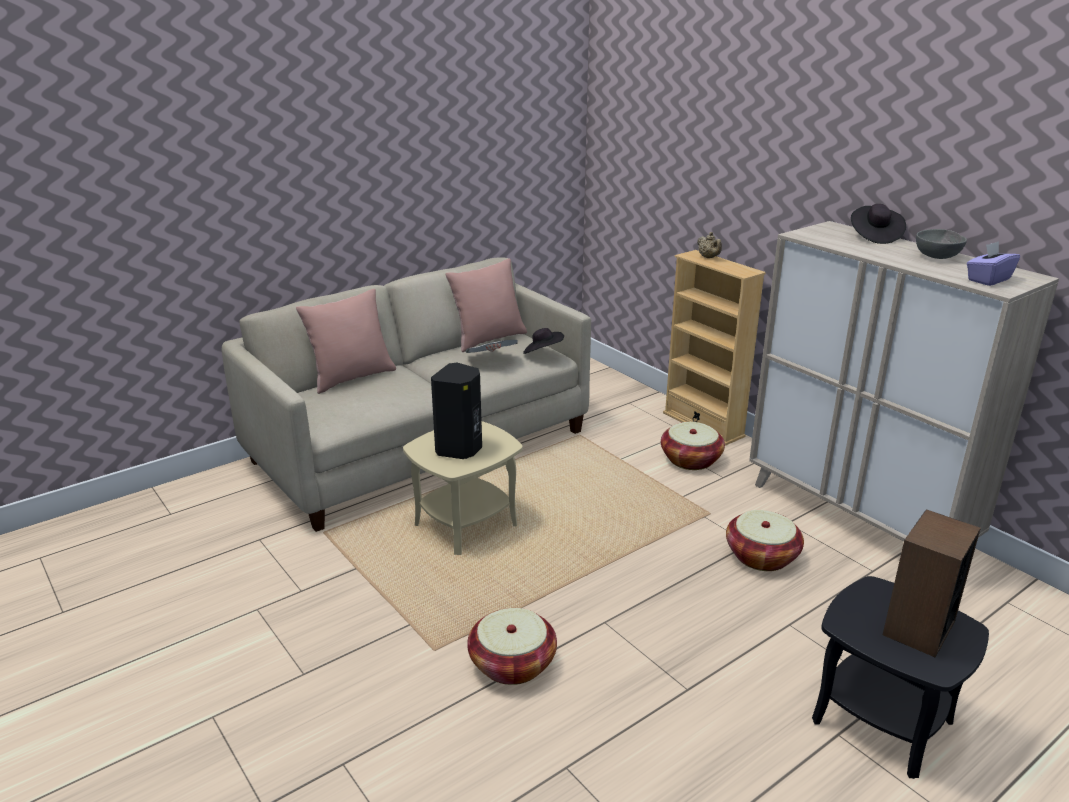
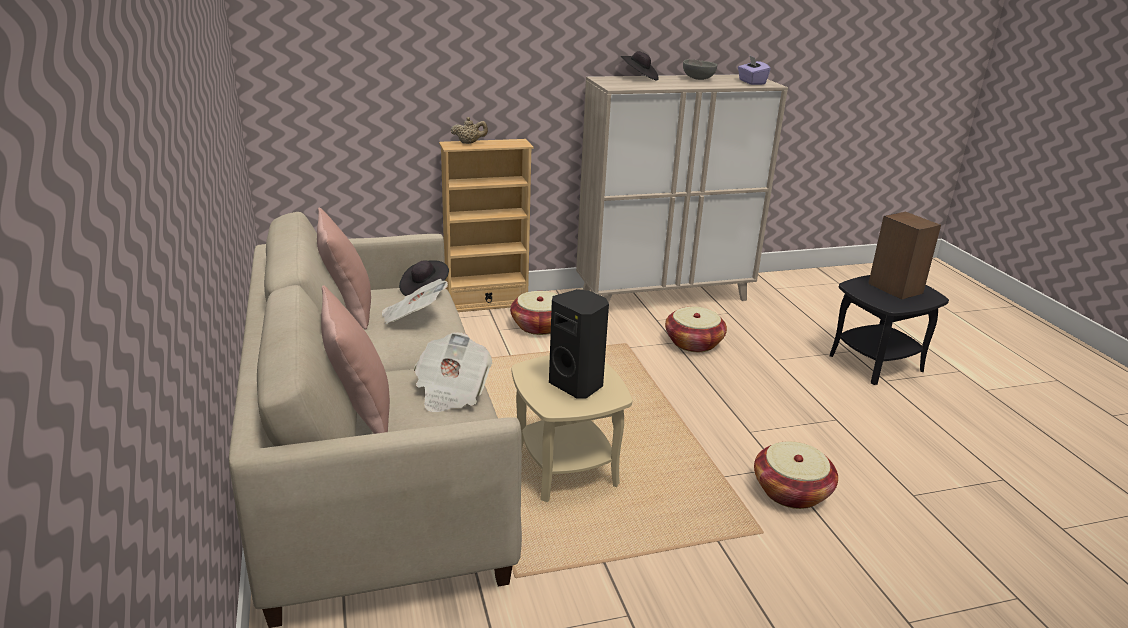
camera: 70 degrees left, 0 degrees up
(391, 397) = (451, 391): none -> newspaper

